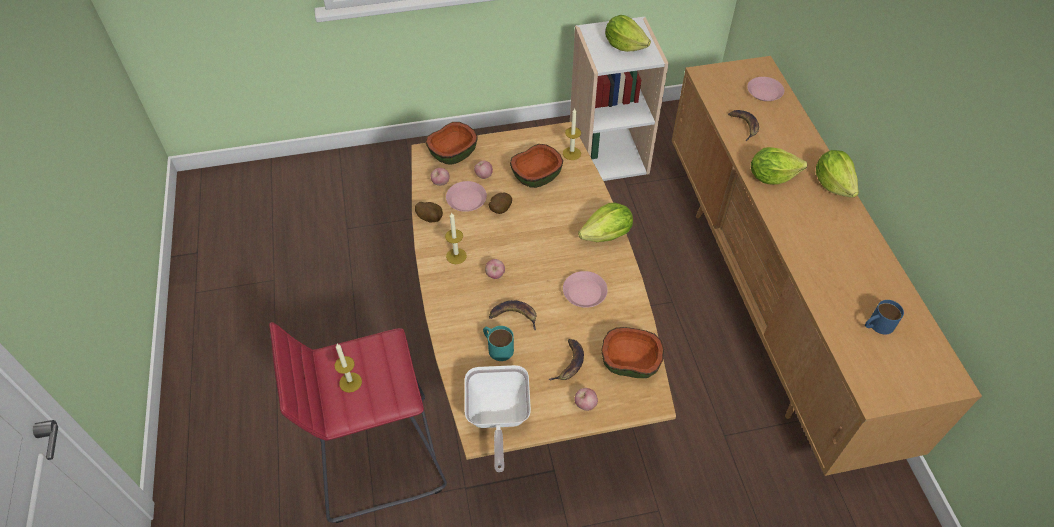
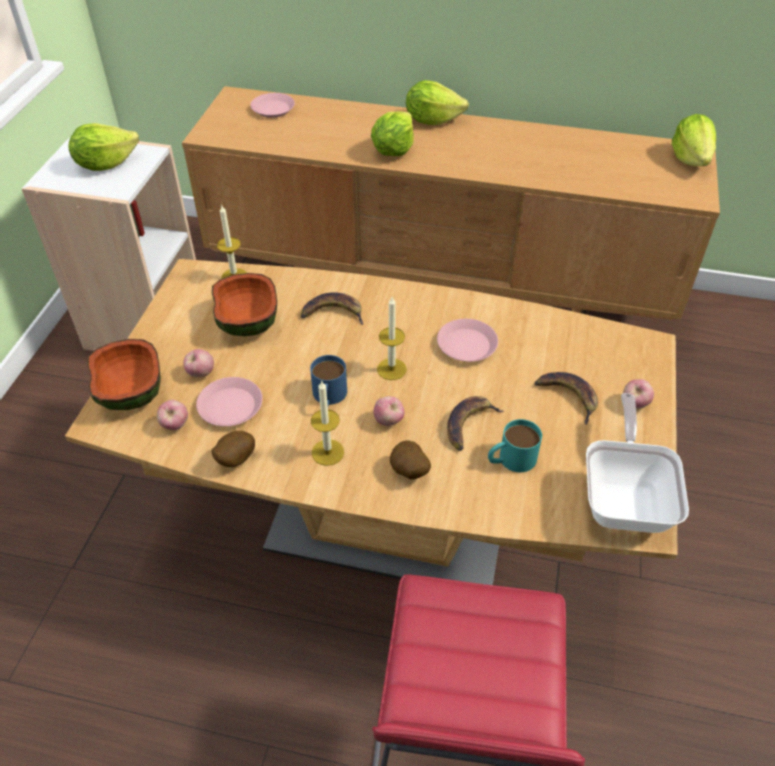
camera: 65 degrees left, 5 degrees down
(350, 382) = (480, 676): candle -> candle (391, 369)
(497, 417) = (625, 498): frying pan -> frying pan turned 105 degrees counterclockwise
(499, 210) = (277, 378): potato -> potato (408, 472)
(607, 235) = (391, 295): lettuce -> lettuce (690, 159)
(629, 364) = (591, 345): bowl -> none
(744, 126) = (308, 139): banana -> banana (333, 313)
(877, 325) = (617, 164): blue mug -> blue mug (328, 397)

